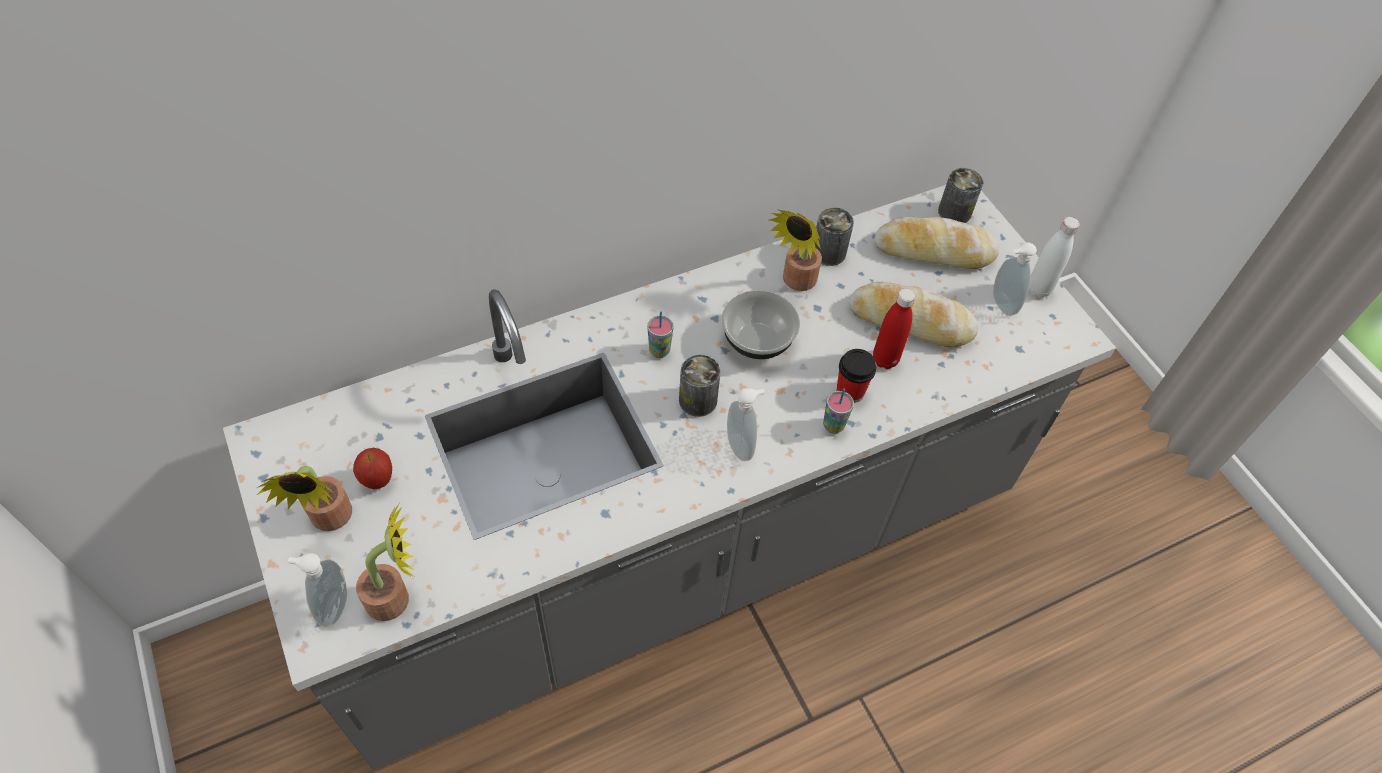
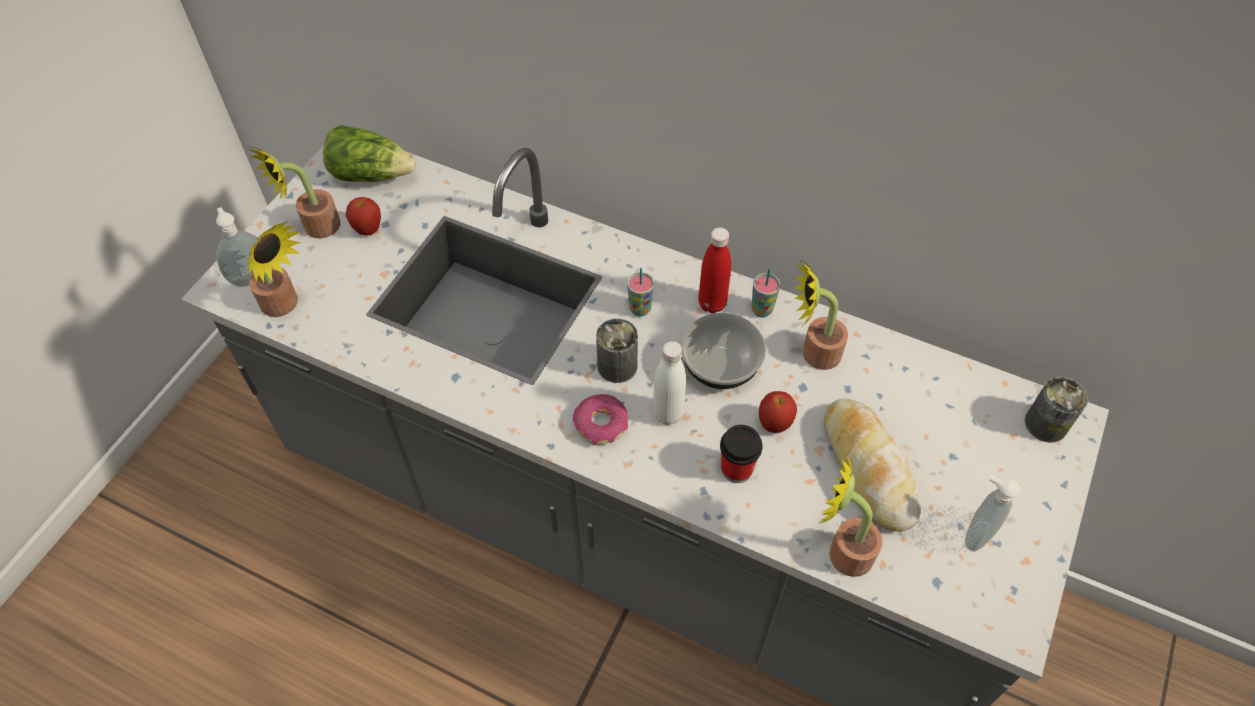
camera: 55 degrees right, 0 degrees up
(313, 438) = (371, 174): none -> lettuce
(741, 446) = (601, 425): soap dispenser -> donut
(828, 252) = (875, 356): can -> none
(833, 345) = (774, 424): none -> apple
(833, 426) = (686, 479): cup -> cup (761, 310)
(885, 360) = (800, 475): red bottle -> red bottle (712, 304)
(933, 251) = (975, 436): bread -> none
(960, 380) = (842, 552): none -> potted plant
(1038, 289) = (1033, 556): white bottle -> white bottle (668, 414)

